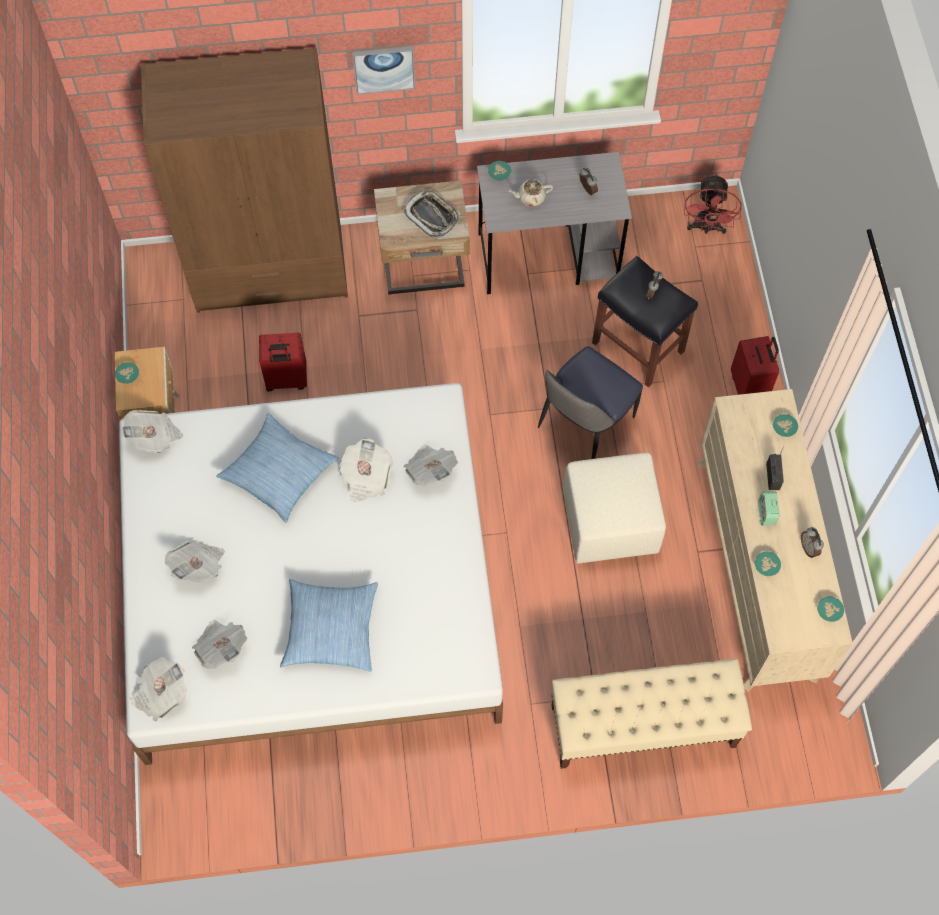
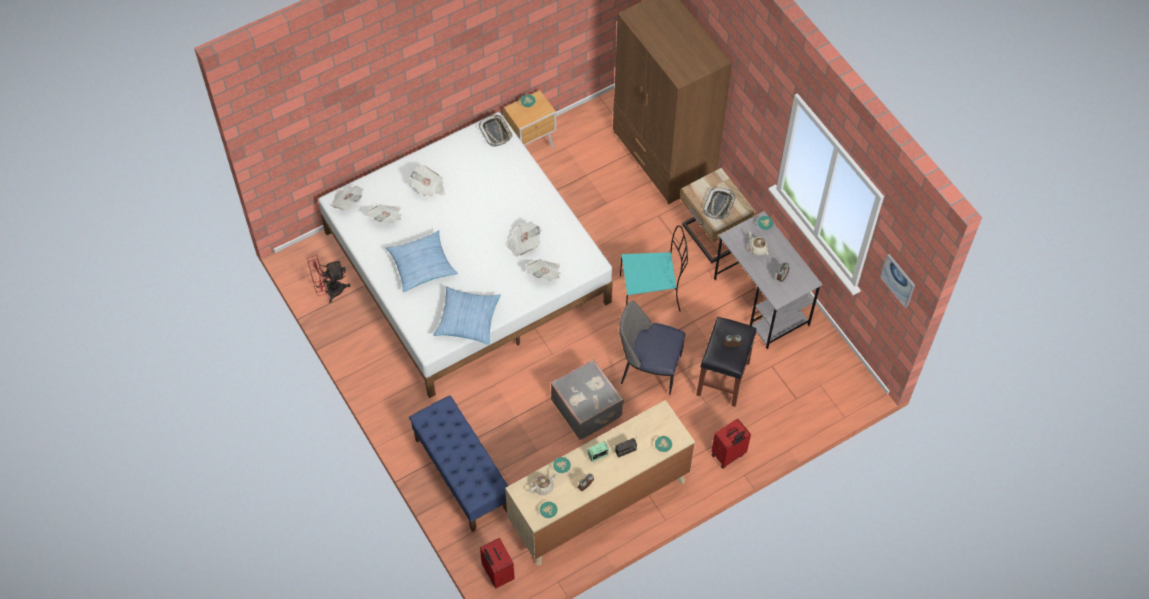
camera: 65 degrees right, 5 degrees down
(154, 437) = (496, 132): newspaper -> tray
(279, 472) = (504, 200): pillow -> pillow (467, 319)
(286, 380) = (593, 197): red suitcase -> red suitcase (497, 573)
(384, 69) = (755, 109): picture -> picture (898, 280)
(473, 374) = (651, 293): none -> turquoise chair
(609, 523) = (587, 407): beige ottoman -> grey suitcase
(642, 726) = (461, 474): beige bench -> blue bench
(706, 228) = (839, 386): red fan -> red fan (329, 291)
(787, 602) = (543, 486): none -> beige teapot

